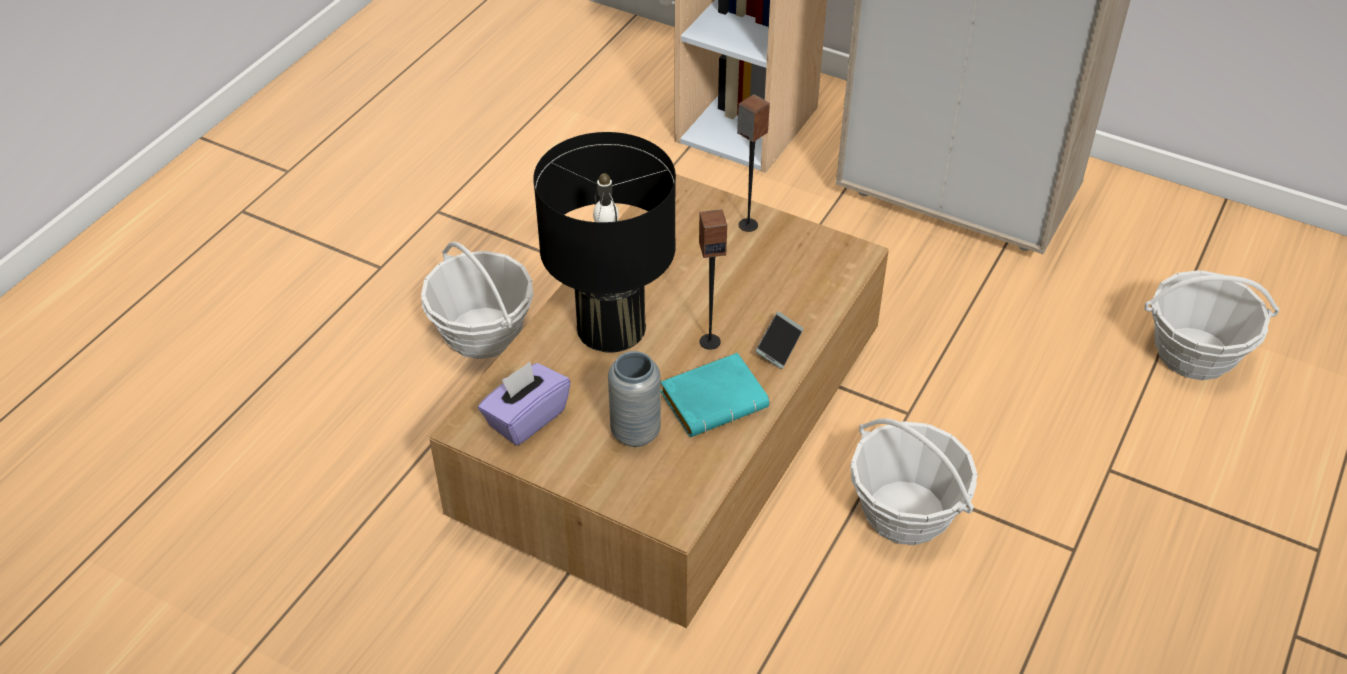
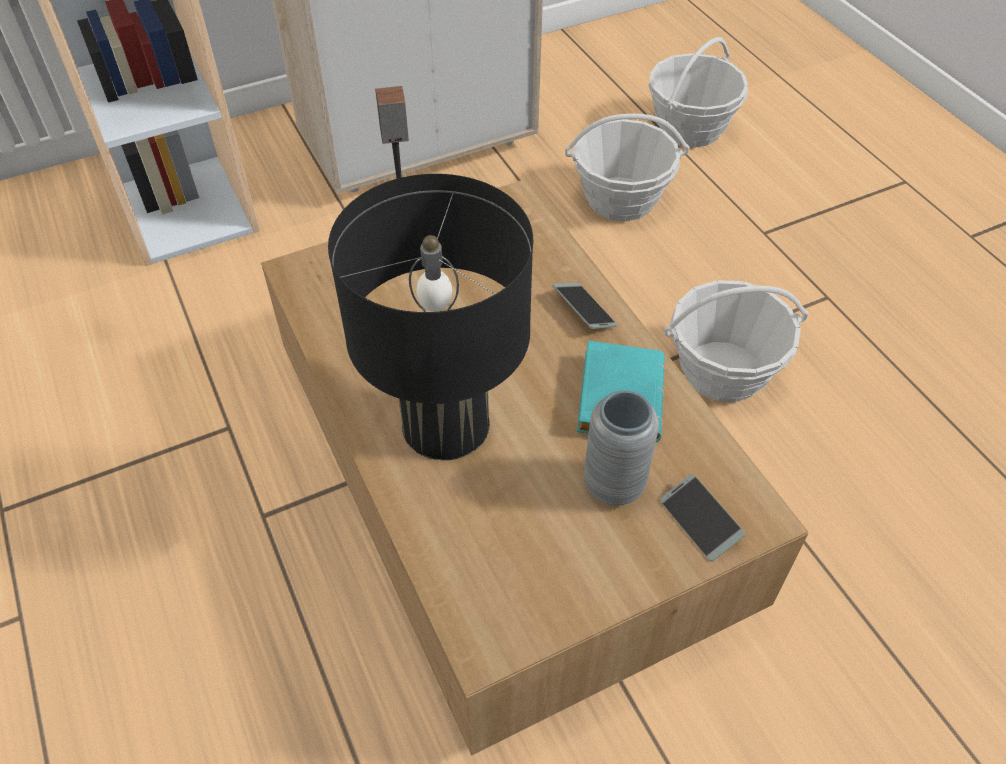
camera: 55 degrees left, 5 degrees up
(483, 333) = (226, 568): basket -> basket (621, 199)
(526, 418) = (516, 575): purple tissue box -> none
(643, 490) = (699, 522): none -> phone
(710, 341) = (535, 357): speaker -> none

